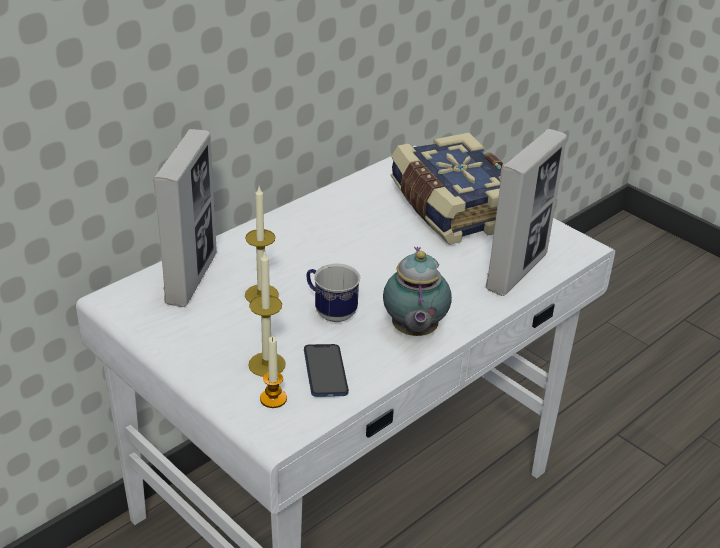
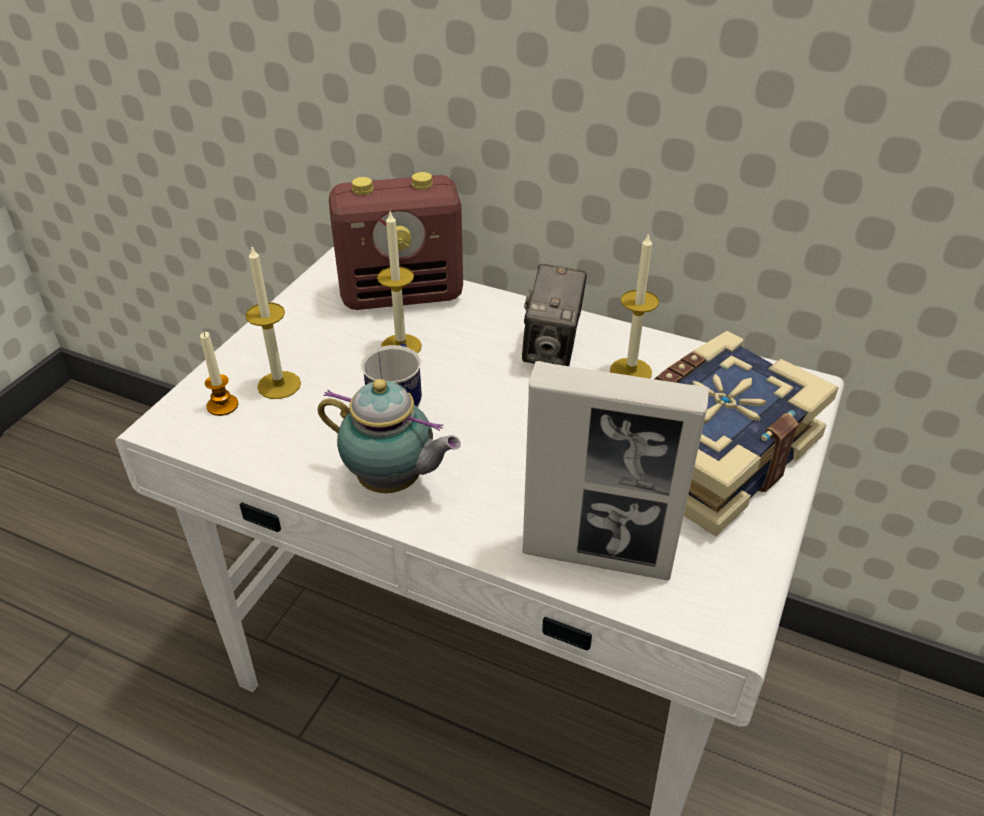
camera: 70 degrees right, 5 degrees up
(191, 278) = (403, 294): picture frame -> radio
(315, 231) = (552, 349): none -> camera
(325, 372) = (283, 430): phone -> none
(361, 209) = (630, 371): none -> candle
(413, 332) = (393, 483): teapot -> teapot turned 135 degrees counterclockwise

